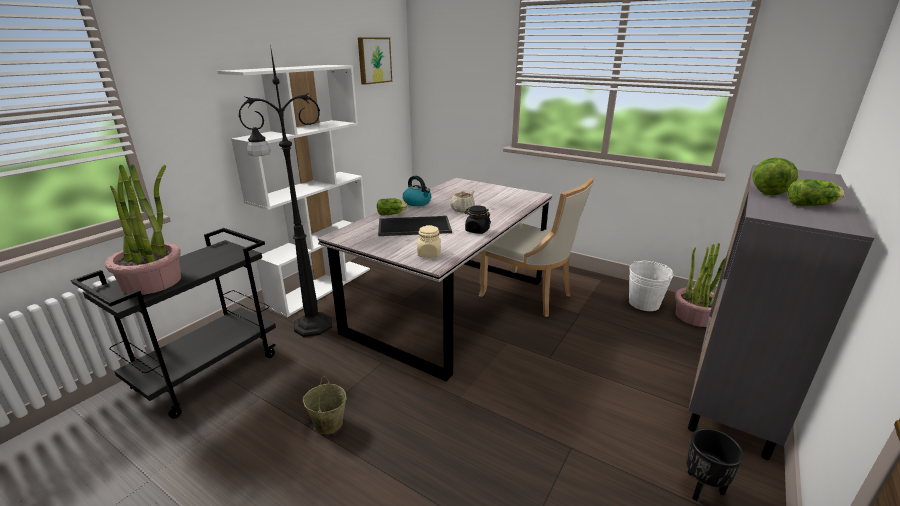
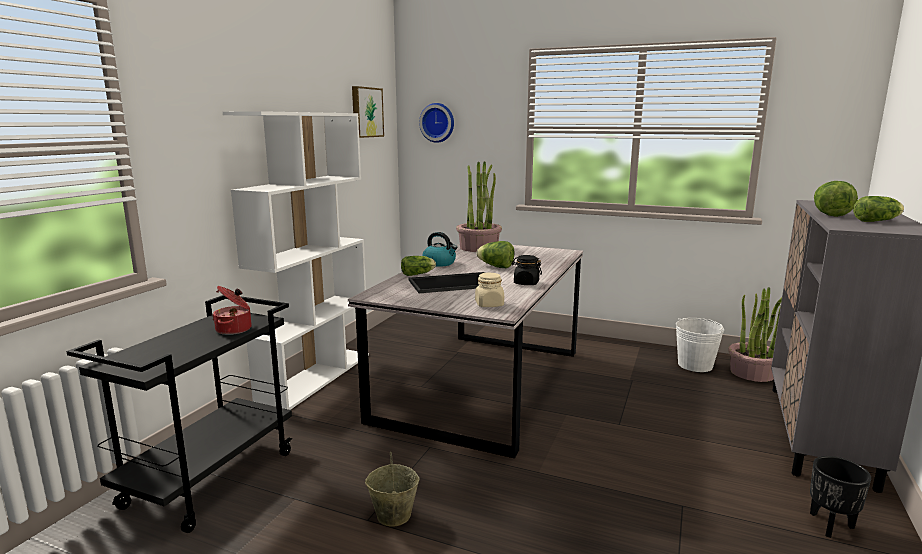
camera: 10 degrees left, 10 degrees down
(152, 281) = (166, 351): potted plant -> potted plant (479, 247)
(216, 262) = (235, 329): none -> cooking pot
(311, 326) = (322, 418): black floor lamp -> none
(441, 68) = (438, 122): none -> wall clock
(463, 209) = (496, 267): beige teapot -> lettuce
(529, 295) = (569, 367): beige chair -> none

